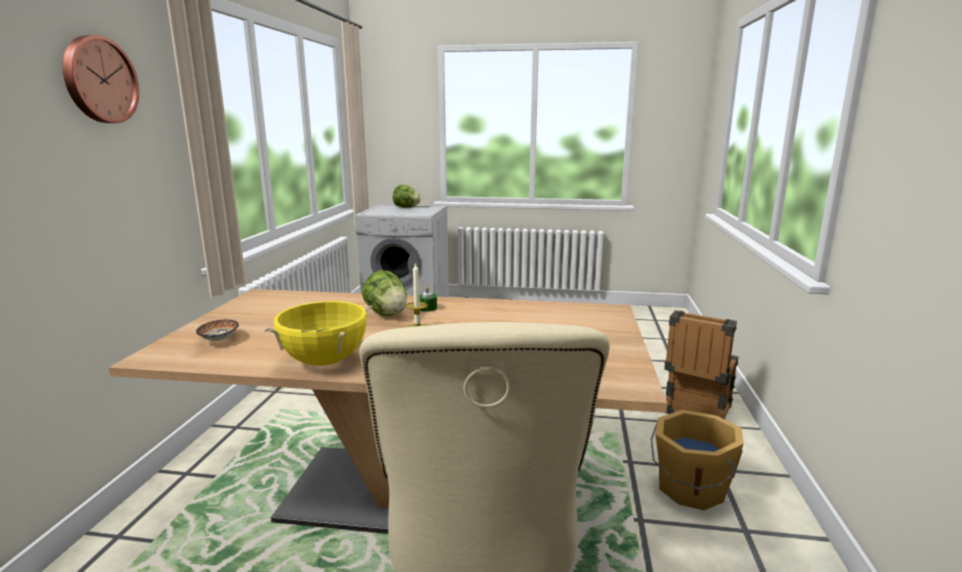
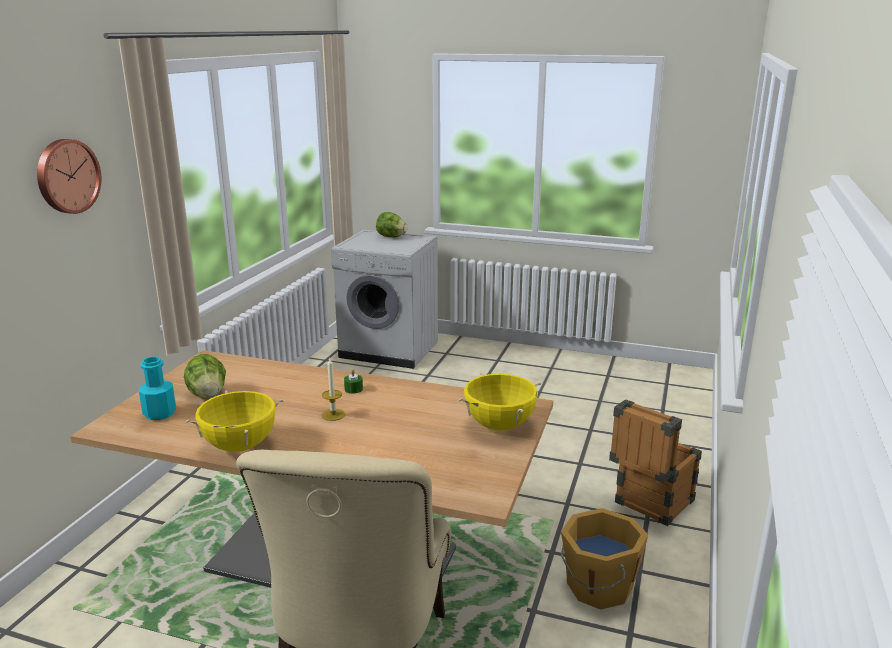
camera: 10 degrees right, 5 degrees up
(218, 340) = (160, 413): bowl -> turquoise bottle
(386, 314) = (313, 394): lettuce -> lettuce (208, 395)
(595, 326) = (499, 425): none -> yellow cooking pot

